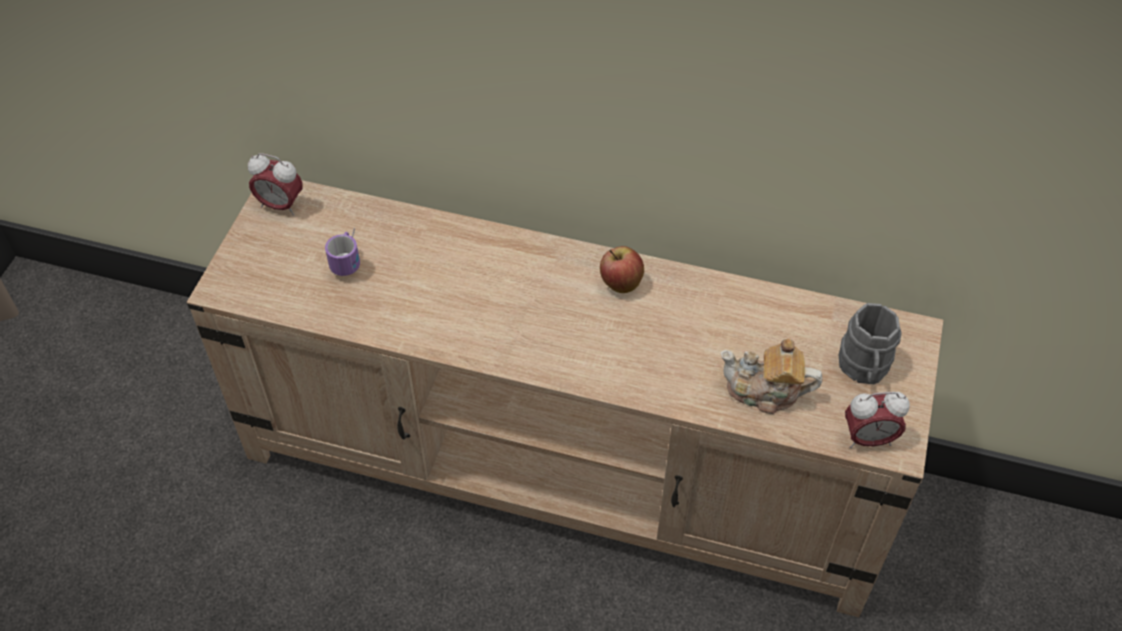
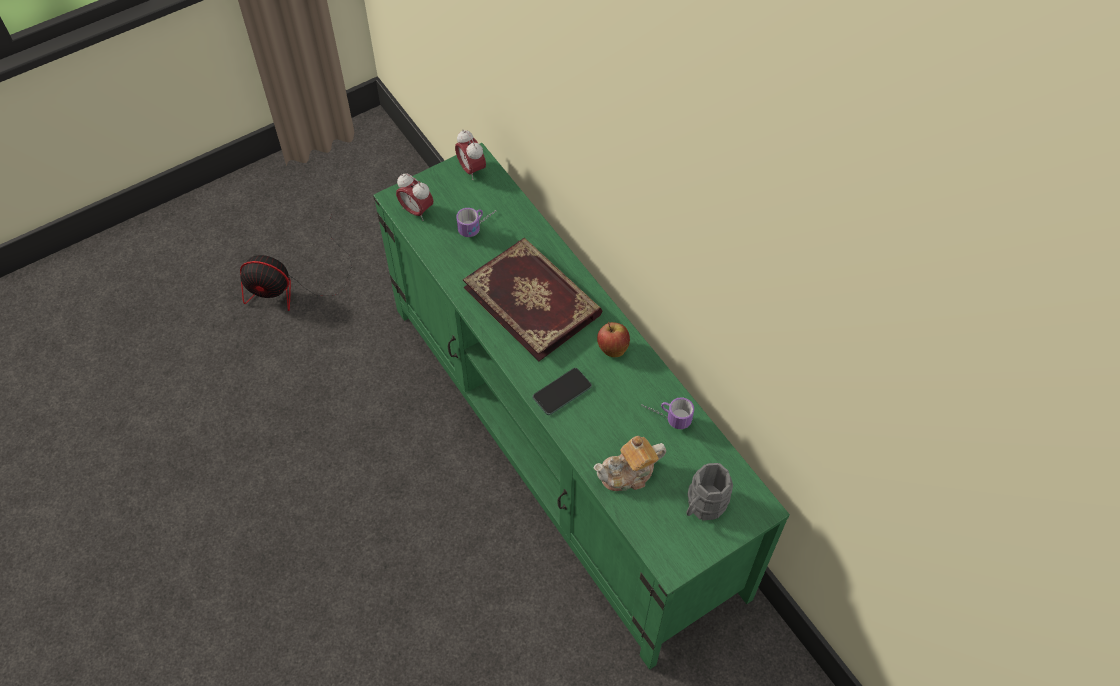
camera: 40 degrees right, 5 degrees up
(88, 516) = (294, 284): none -> fan
(489, 291) = (533, 300): none -> book
(564, 468) = (562, 446): beige tv stand -> green tv stand
(615, 361) = (562, 392): none -> phone
(740, 312) = (665, 416): none -> mug
(765, 391) = (628, 473): teapot -> teapot turned 75 degrees counterclockwise
(868, 439) = (659, 547): alarm clock -> alarm clock (416, 211)

